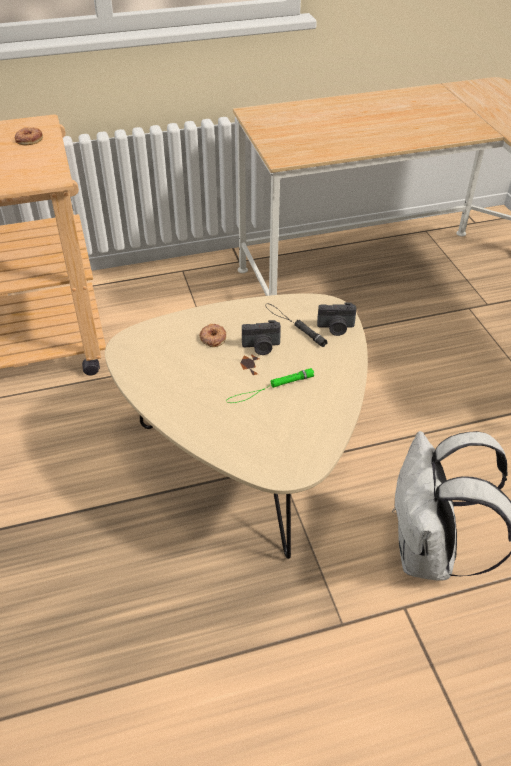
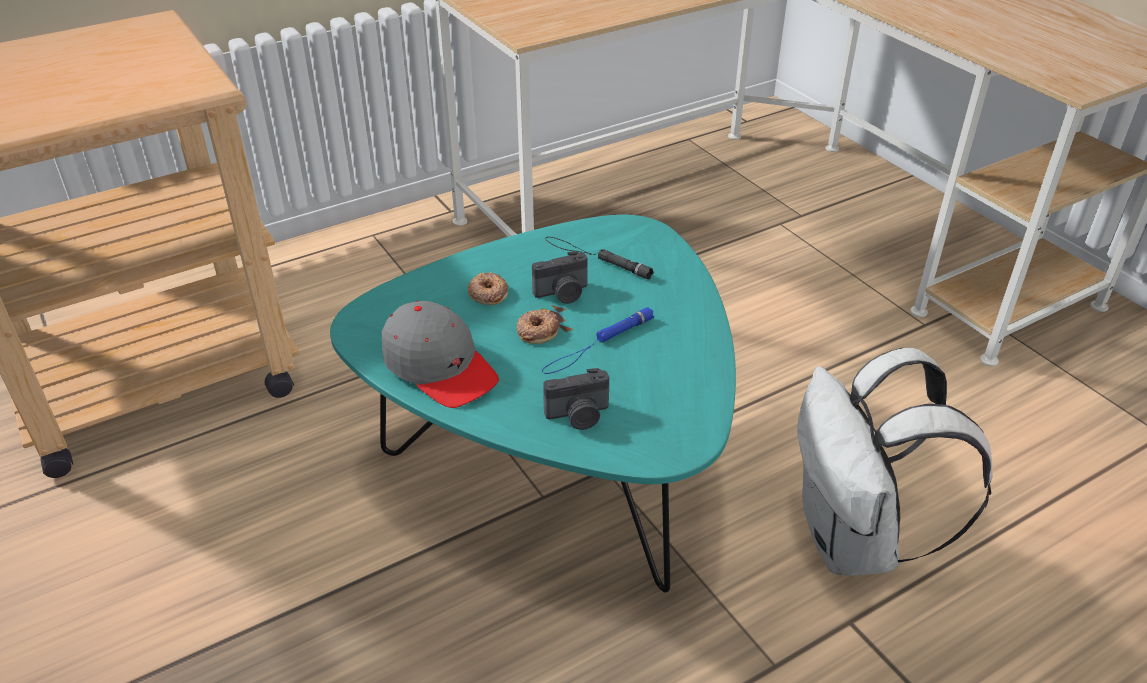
camera: 15 degrees left, 5 degrees down
(29, 139) = (146, 44): donut -> donut (537, 330)
(163, 385) = (440, 367): none -> grey cap
(250, 457) = (560, 465): beige coffee table -> turquoise coffee table
(270, 388) = (598, 344): green flashlight -> blue flashlight
(336, 328) = (656, 253): camera -> camera (579, 416)

